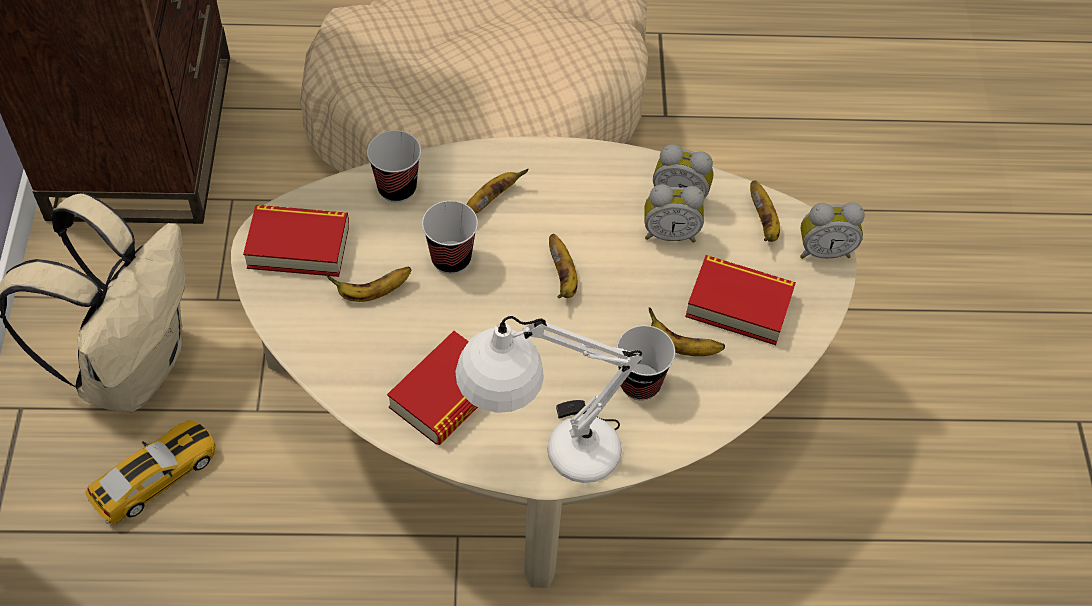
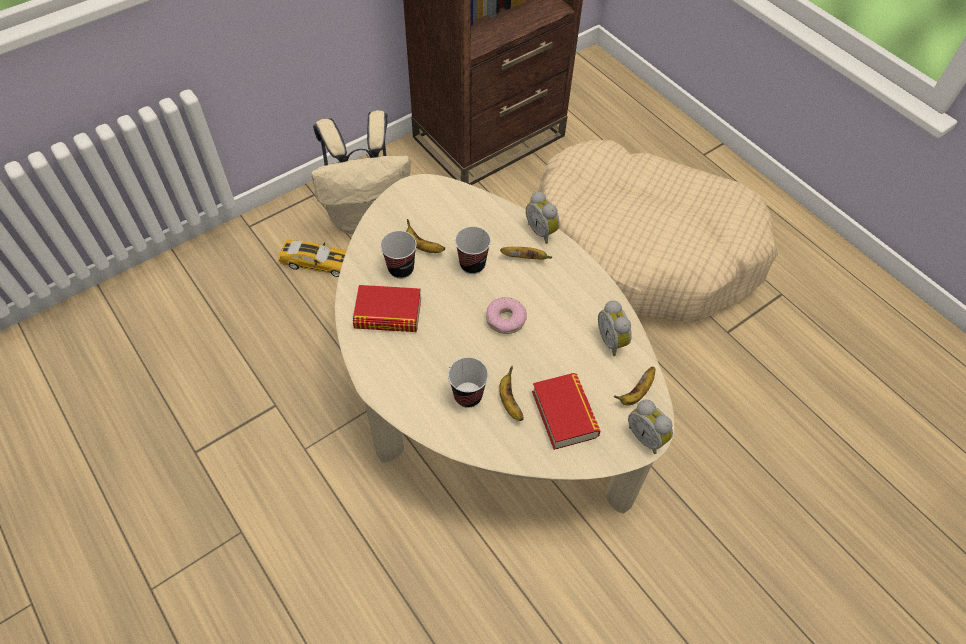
camera: 55 degrees right, 0 degrees up
(298, 246) = (424, 202): book -> none
(397, 188) = (495, 216): cup -> cup (401, 269)
(544, 456) = (384, 378): white table lamp -> none
(563, 277) = (505, 319): banana -> donut
(670, 233) = (582, 351): alarm clock -> alarm clock (542, 231)

